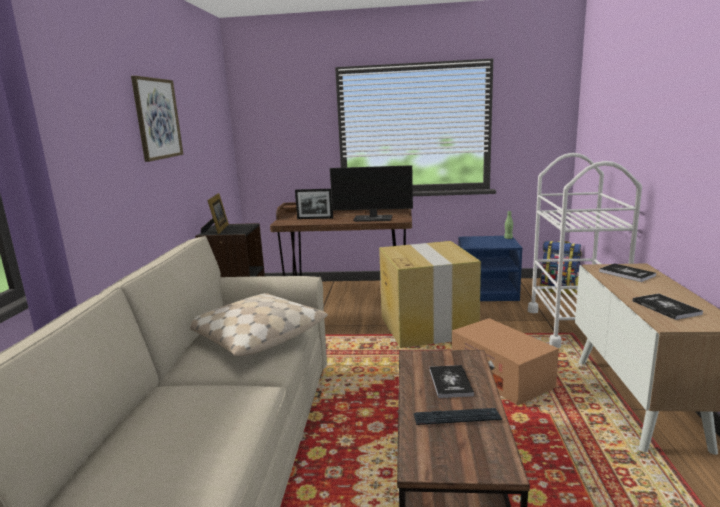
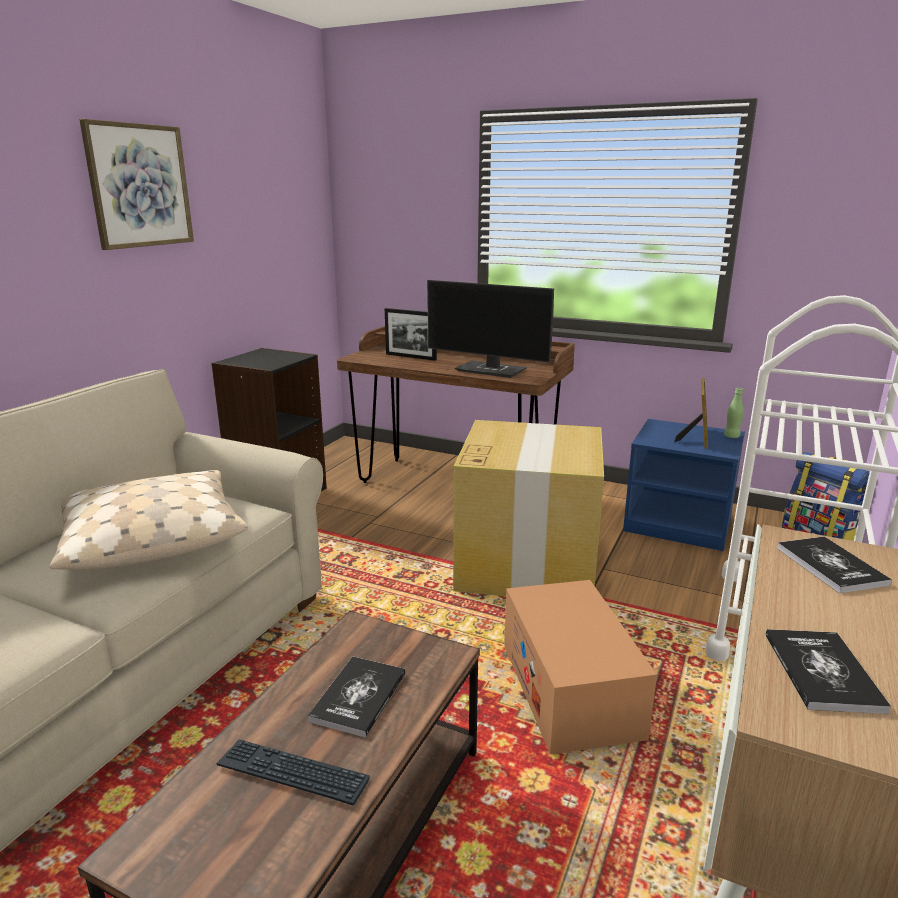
camera: 20 degrees right, 5 degrees up
(217, 230) = (250, 357): picture frame -> picture frame (696, 438)

